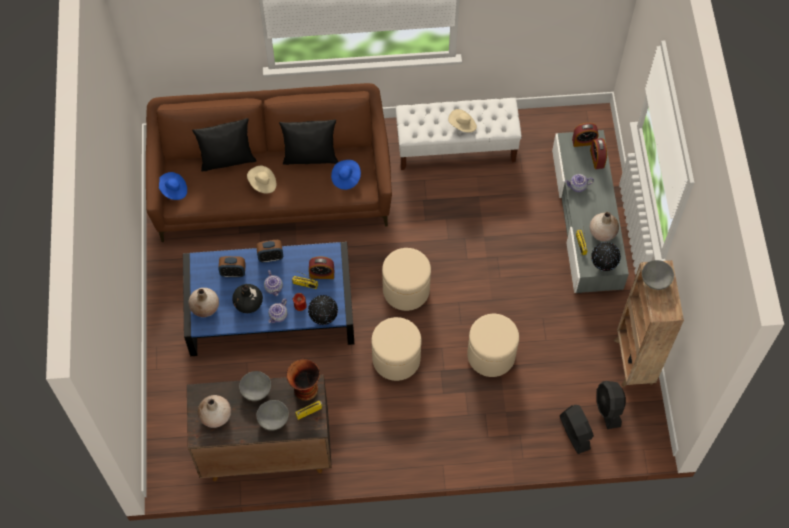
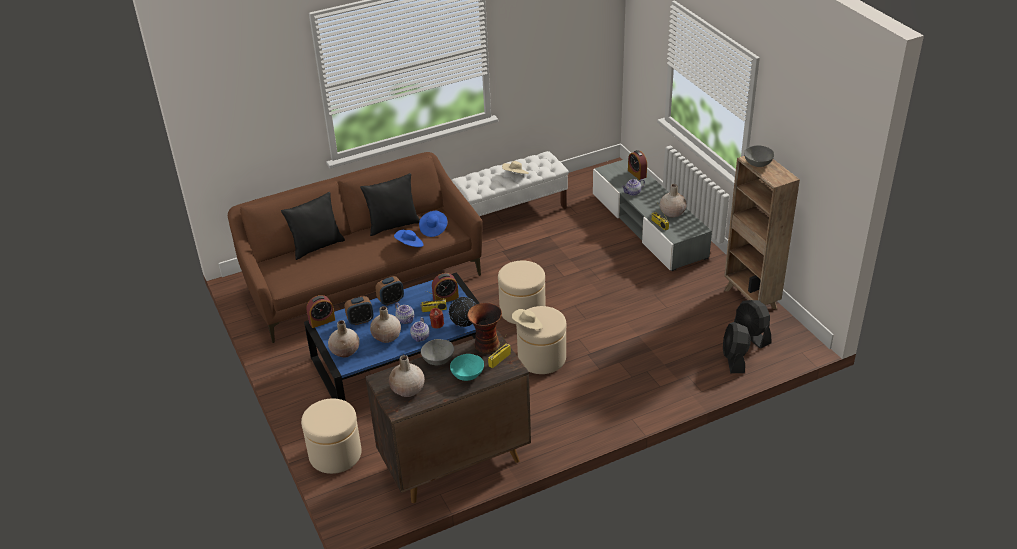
camera: 20 degrees left, 25 degrees down
(173, 190) = (275, 278): blue hat -> blue hat (409, 245)
(248, 303) = (387, 337): black vase -> beige vase
(263, 184) = (359, 252): beige hat -> beige hat (527, 326)
(273, 419) = (467, 375): grey bowl -> turquoise bowl
(491, 355) = (626, 331): beige ottoman -> beige ottoman (335, 454)
(575, 432) = (734, 359): black fan -> black fan turned 135 degrees counterclockwise
(584, 141) = (619, 167): alarm clock -> alarm clock (322, 321)
(603, 265) = (687, 231): globe -> none

